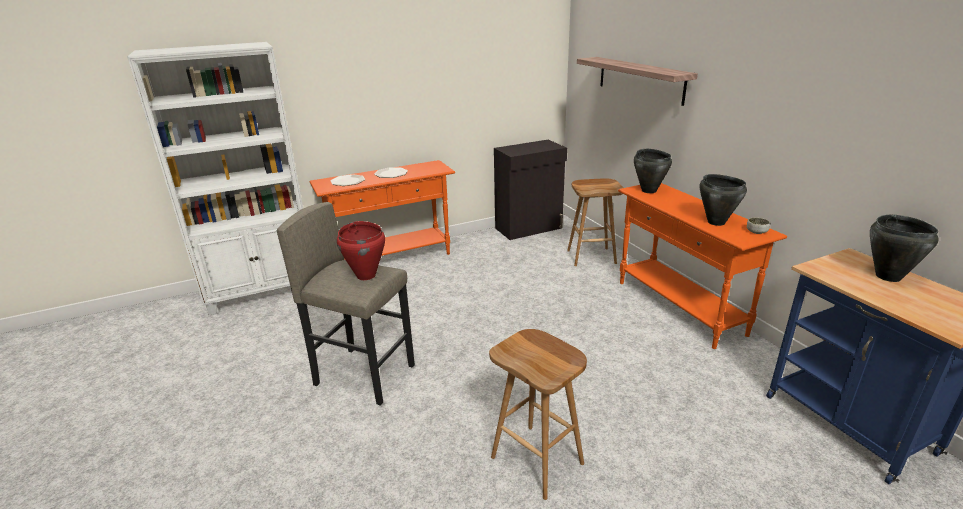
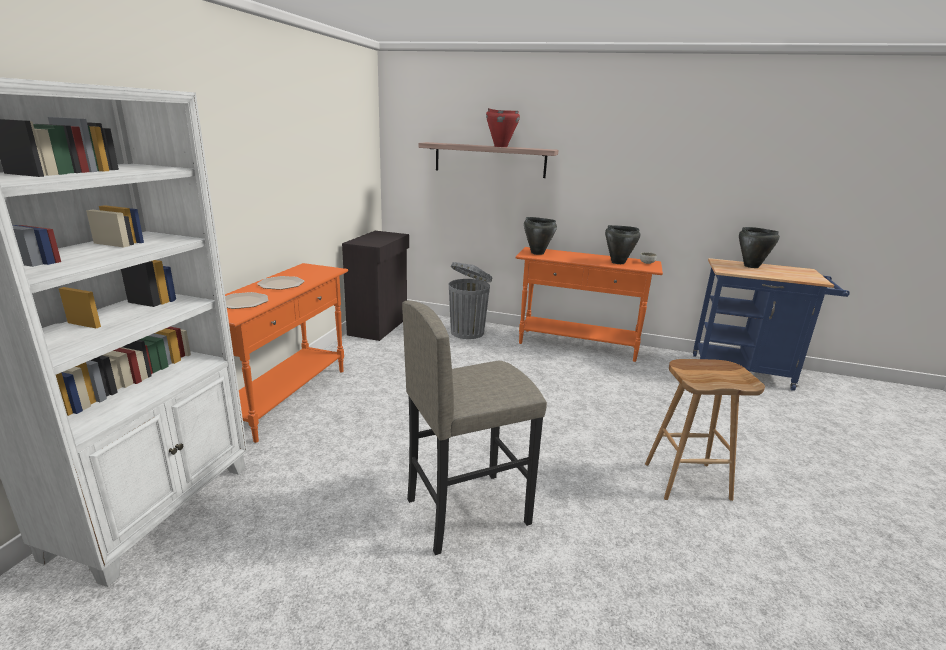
camera: 50 degrees left, 5 degrees down
(366, 275) = (496, 374): red cooking pot -> red cooking pot (500, 146)
(592, 256) = (468, 332): brown stool -> grey trash can

